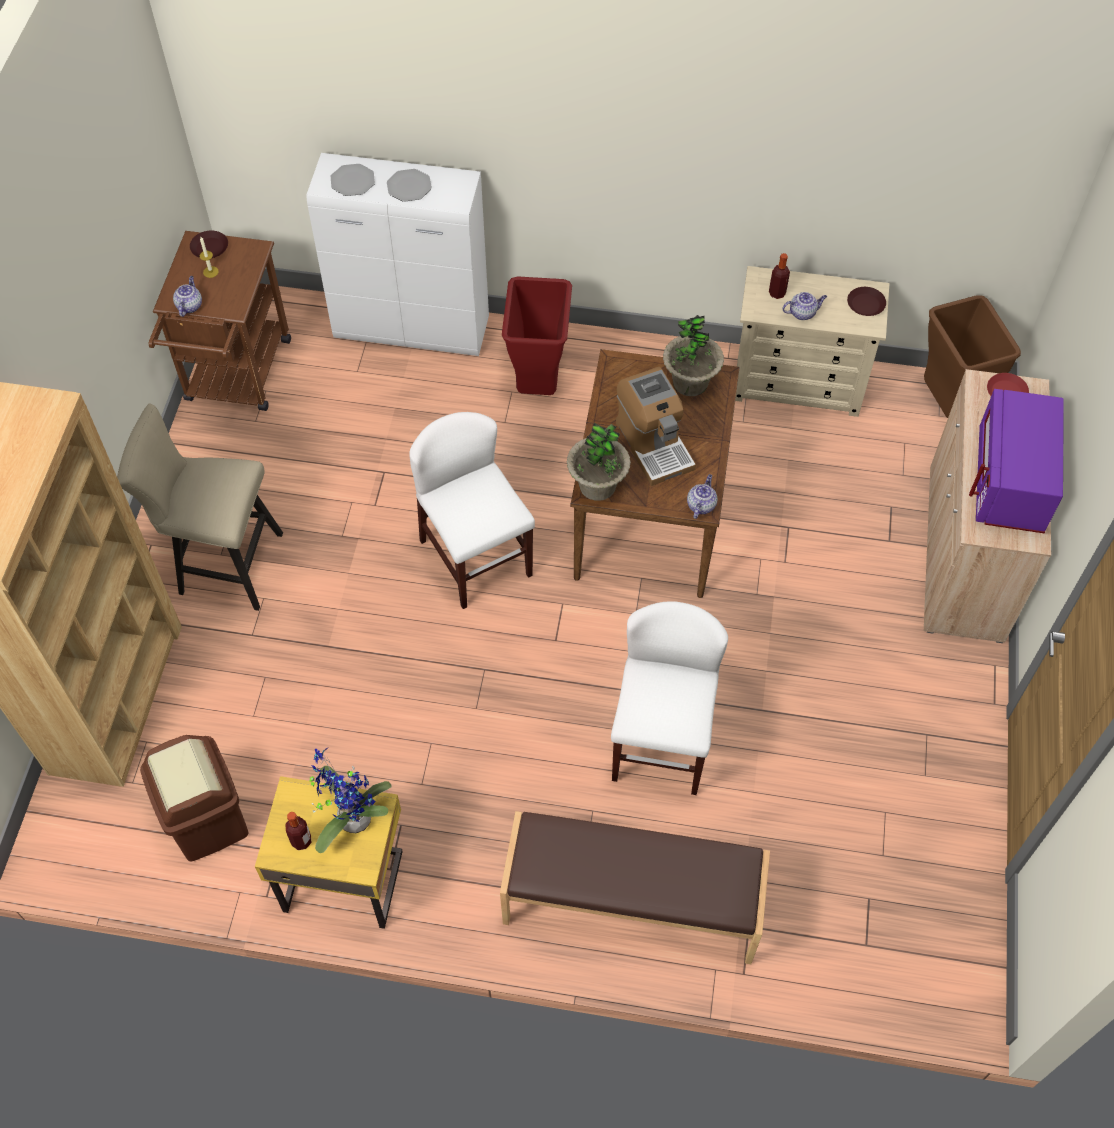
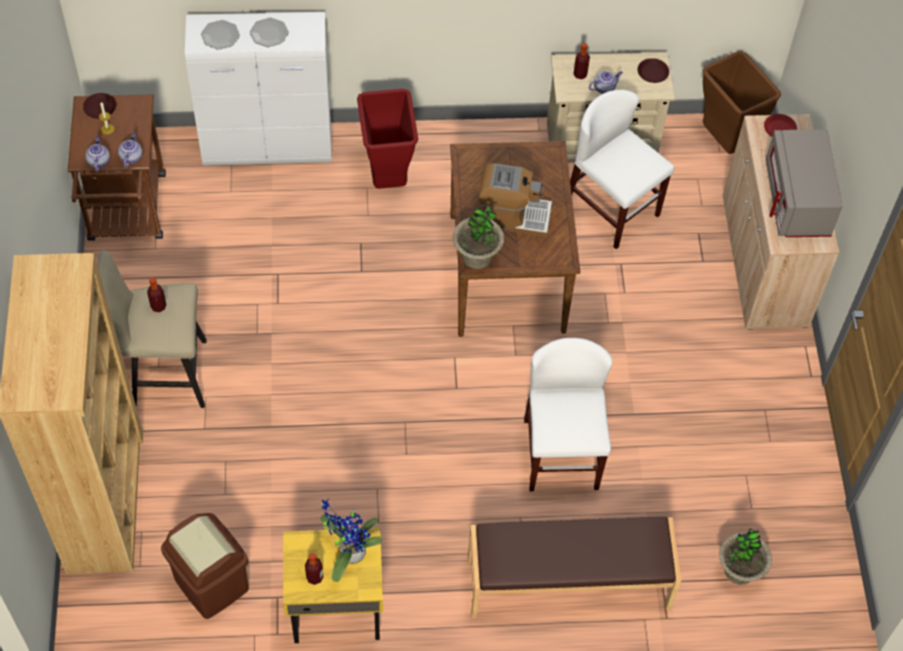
camera: 15 degrees left, 0 degrees up
(209, 481) = (158, 306): none -> bottle
(476, 558) = (374, 332): white chair -> white chair (612, 209)
(654, 444) = (513, 216): coffee machine -> coffee machine turned 45 degrees counterclockwise
(690, 382) = (529, 160): potted plant -> potted plant (739, 570)
(701, 505) = (562, 258): teapot -> teapot (131, 157)
(1010, 483) = (797, 201): purple microwave -> grey microwave

